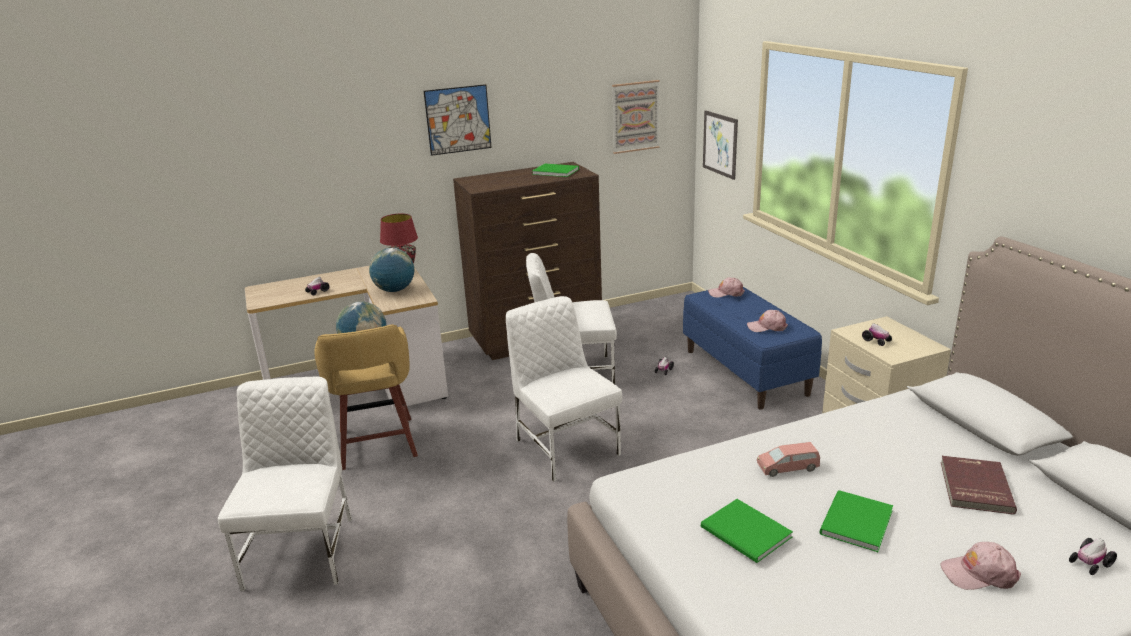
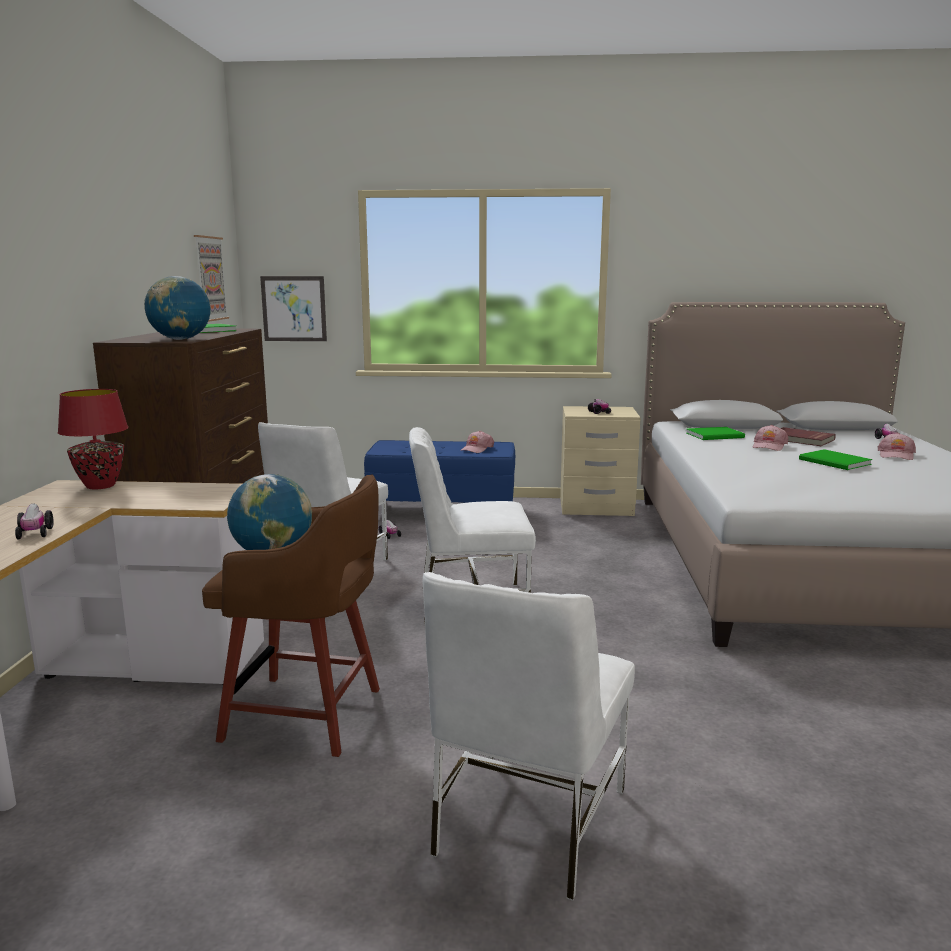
camera: 65 degrees left, 10 degrees down
(303, 551) = (526, 822): white chair -> white chair turned 90 degrees counterclockwise
(377, 445) = (308, 715): yellow stool -> brown stool
(394, 290) = (164, 496): globe -> globe (181, 339)
(458, 119) = (85, 251): picture -> none
(726, 293) = (389, 445): pink cap -> pink cap (769, 446)
(746, 534) = (845, 481): green book -> green book (716, 435)
(787, 468) = (755, 461): pink toy car -> none

